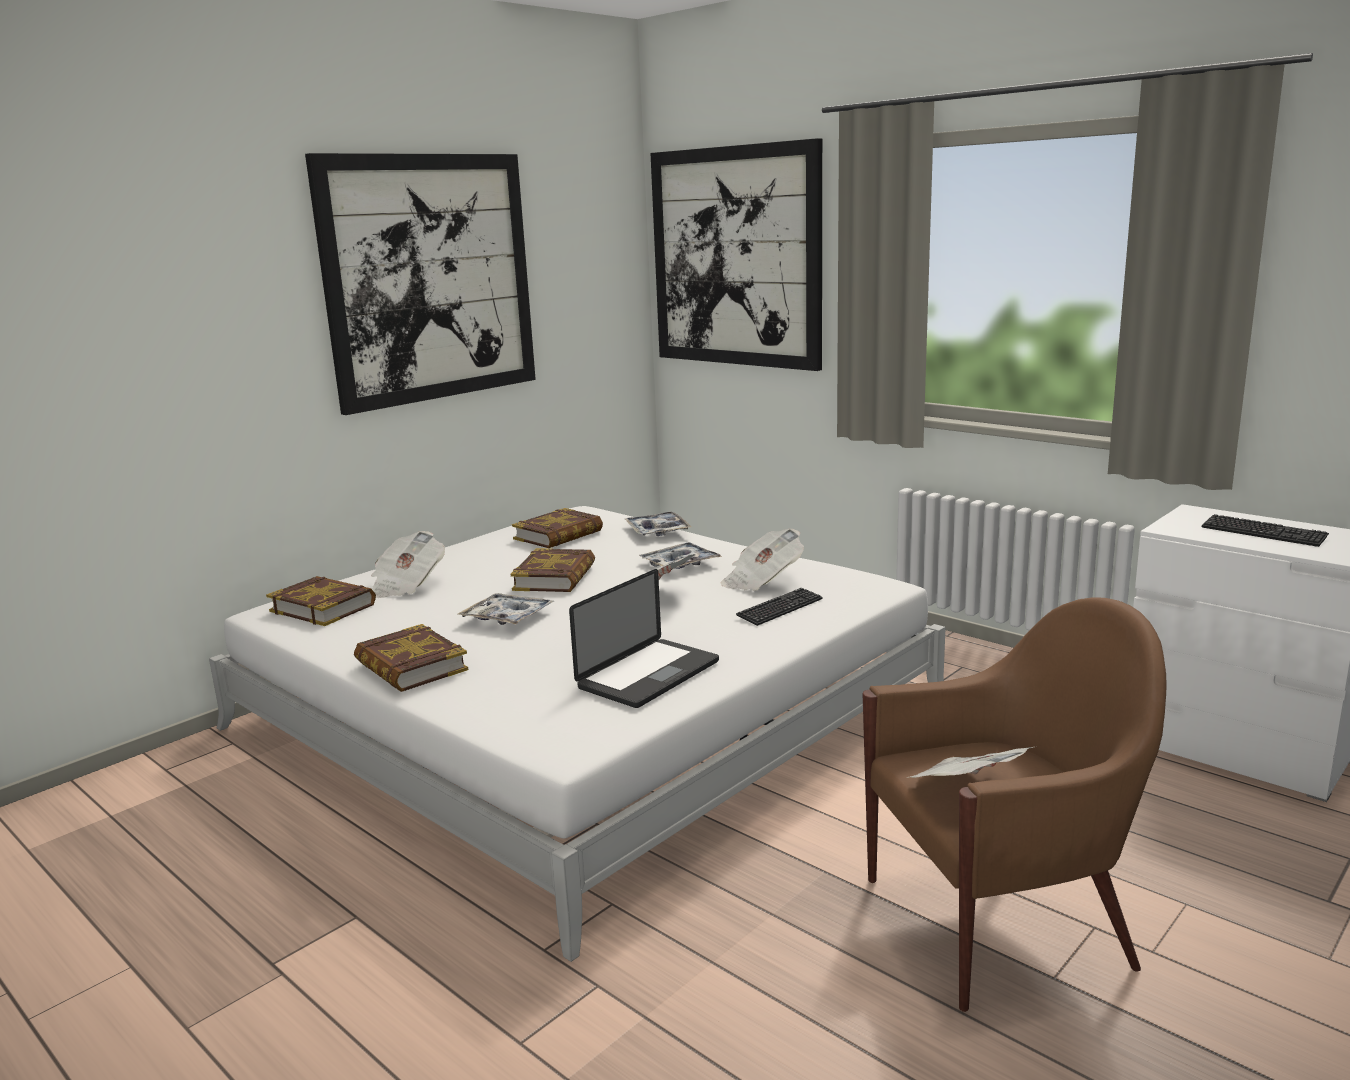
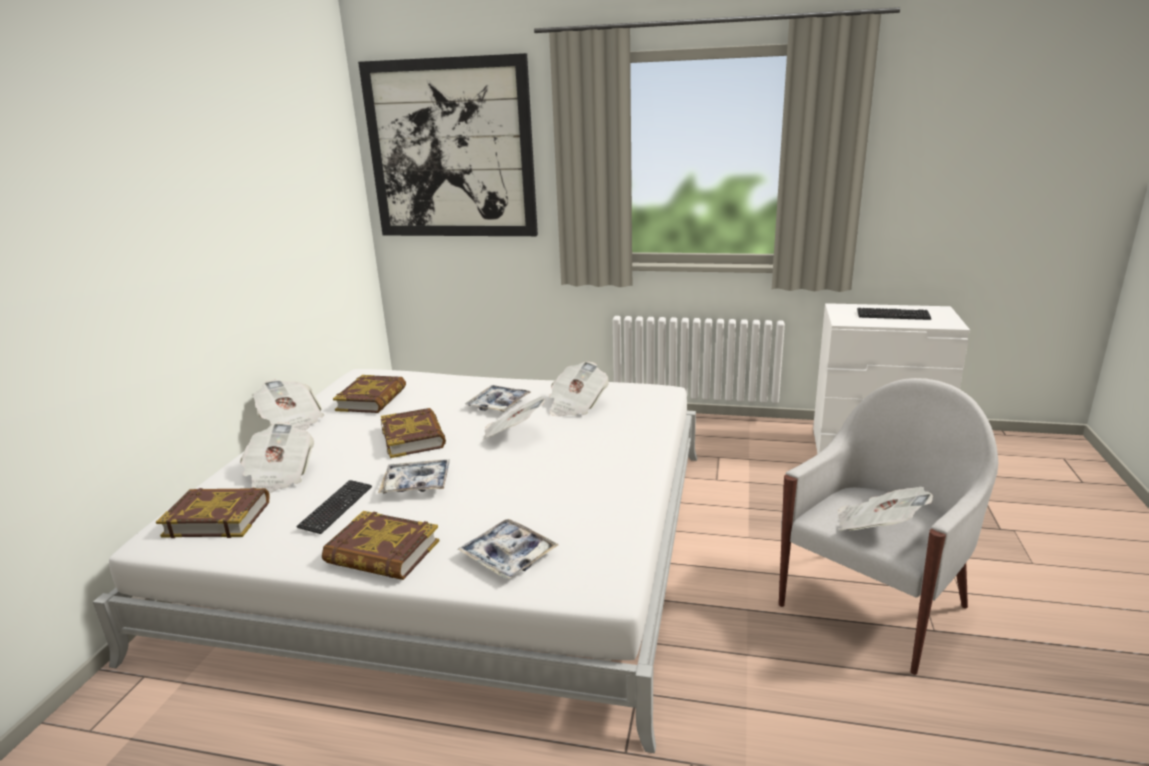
camera: 30 degrees left, 5 degrees up
(430, 278) = (218, 184): picture -> none
(467, 541) = (292, 421): none -> newspaper
(649, 675) = (590, 503): laptop -> none
(657, 530) = (448, 379): tray -> tray (508, 556)
(780, 608) = (615, 424): keyboard -> keyboard (336, 508)
(1001, 922) = (874, 605): brown armchair -> white armchair

